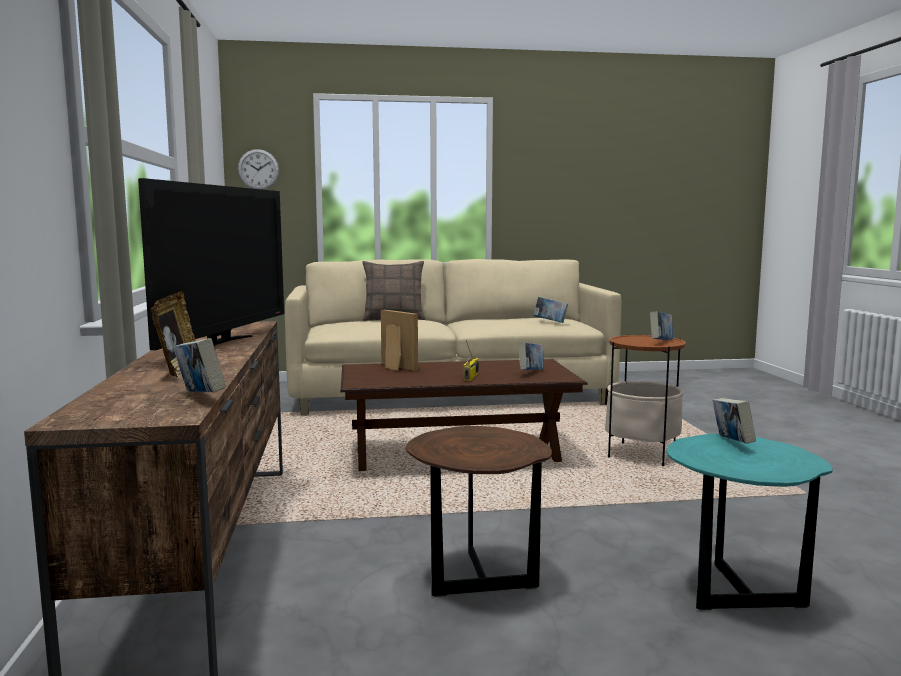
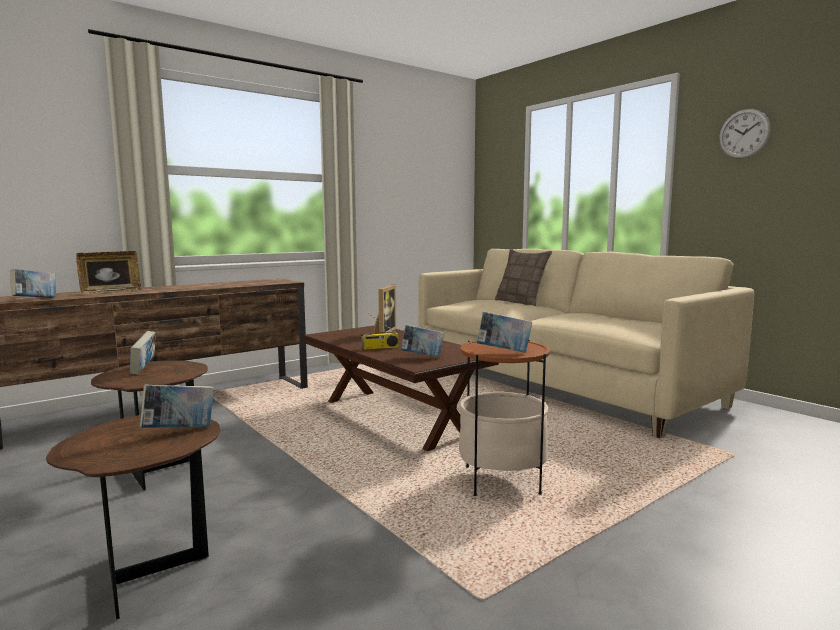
camera: 60 degrees right, 0 degrees up
(224, 342) = (205, 286): television -> none
(258, 169) = (491, 175): wall clock -> wall clock (744, 134)
(550, 322) = (616, 325): book -> book (144, 370)
(735, 591) = (151, 573): turquoise side table -> brown side table

